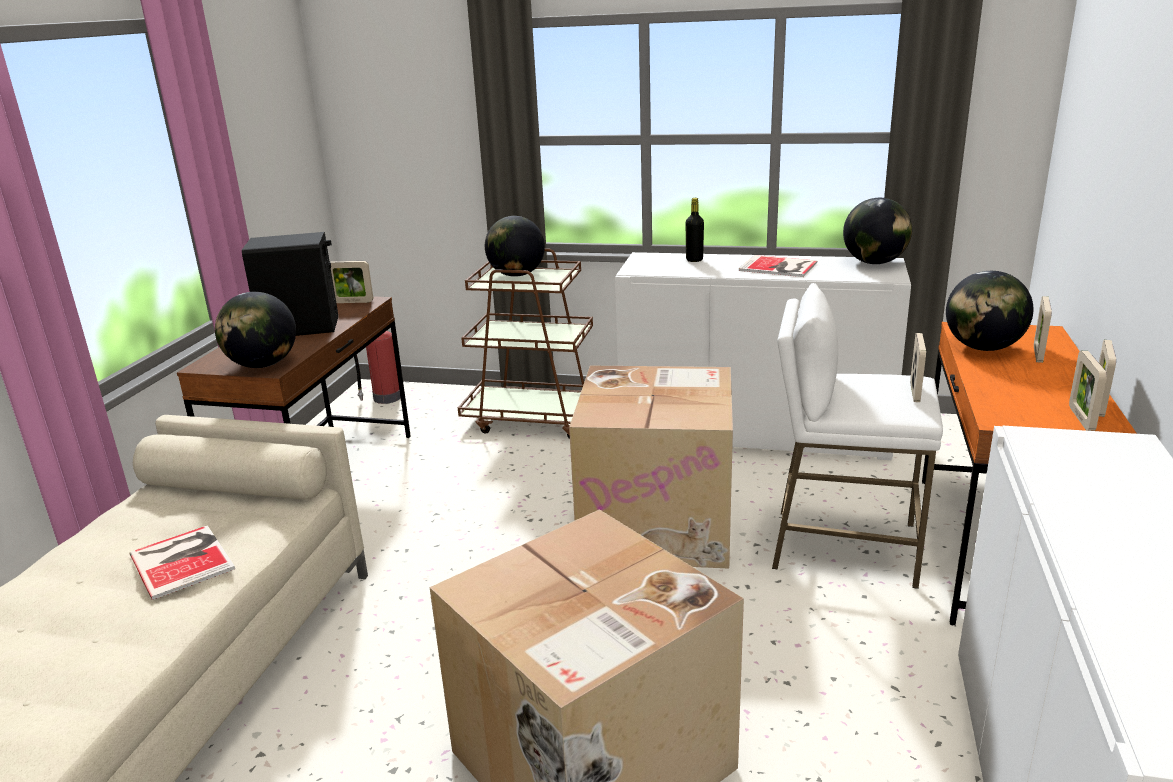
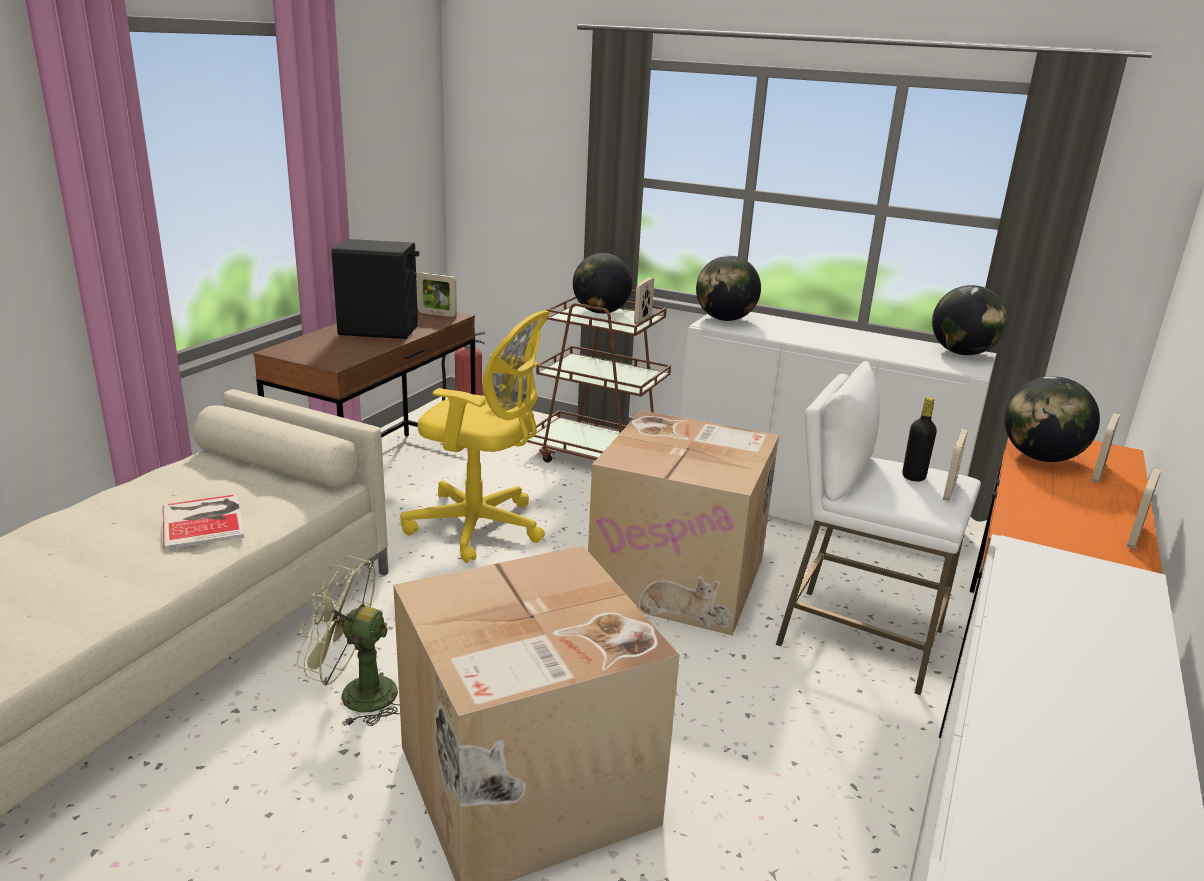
camera: 10 degrees right, 0 degrees up
(263, 365) = (329, 358): globe -> globe (724, 319)
(383, 709) = (355, 695): none -> green fan
(444, 511) = (480, 527): none -> yellow office chair
(694, 260) = (776, 323): black bottle -> black bottle (913, 477)
(779, 267) = (859, 343): book -> none
(1081, 418) = (1107, 546): picture frame -> picture frame (642, 320)

